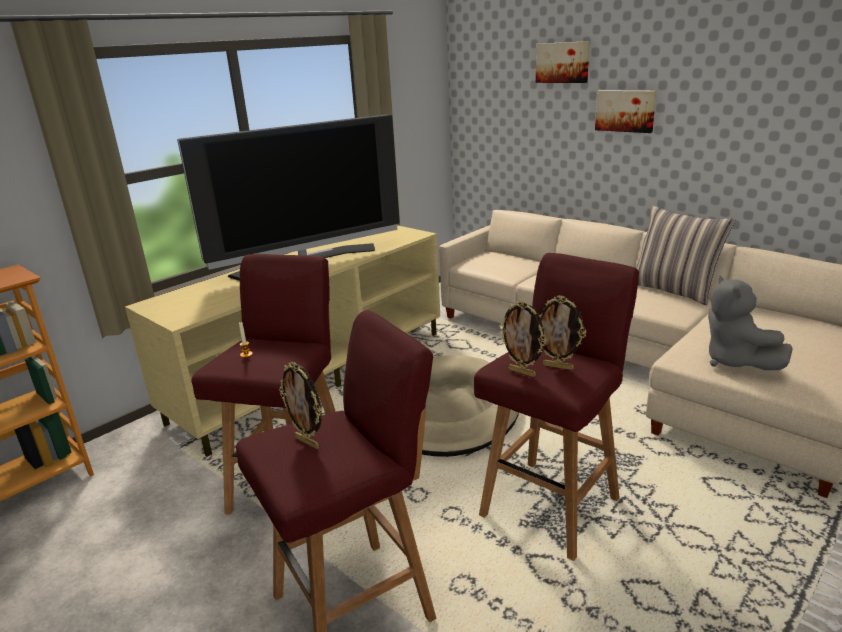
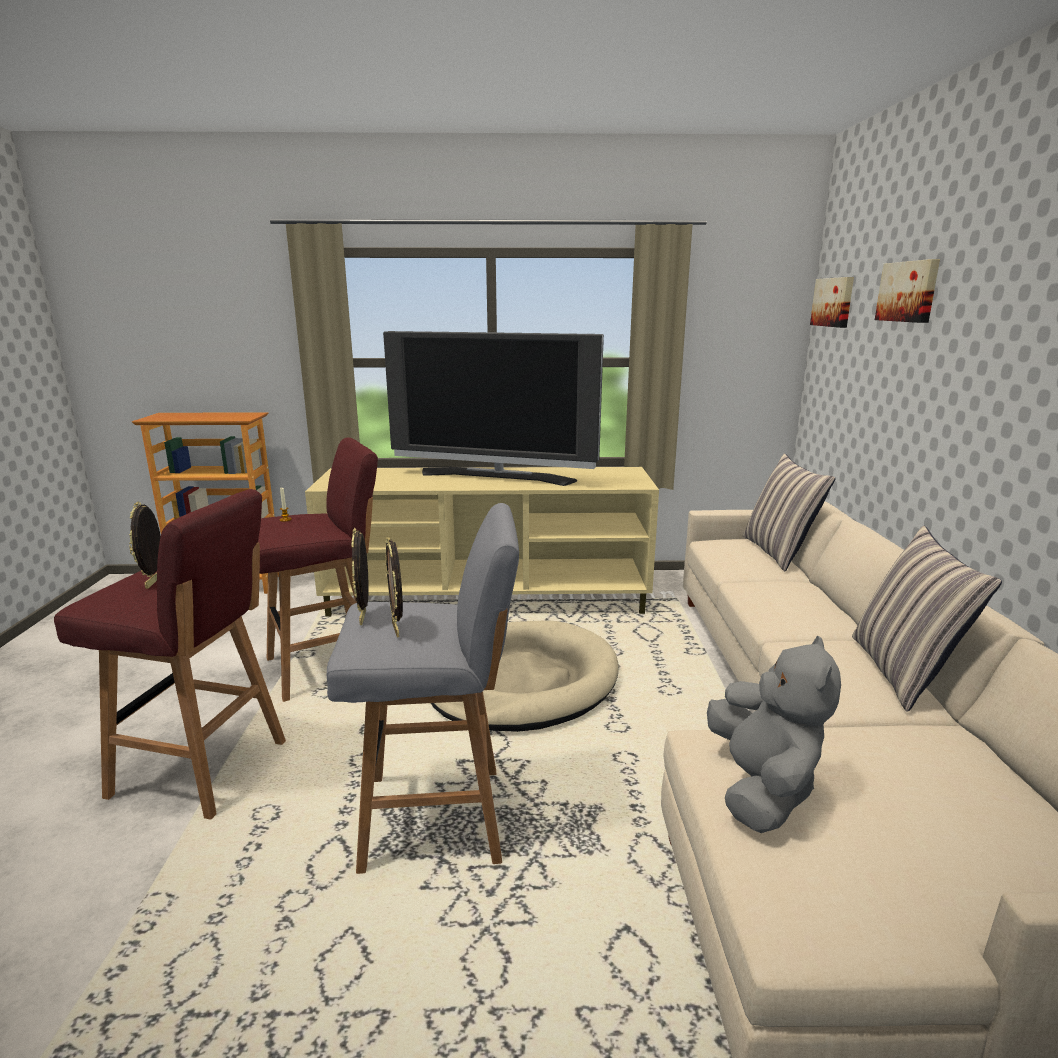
camera: 45 degrees right, 5 degrees down
(512, 255) = (779, 552): none -> pillow
(552, 505) = (438, 818): red stool -> grey stool
(625, 110) = (962, 371): picture -> picture (834, 302)
(735, 361) = (761, 788): grey plush toy -> grey plush toy turned 150 degrees clockwise

